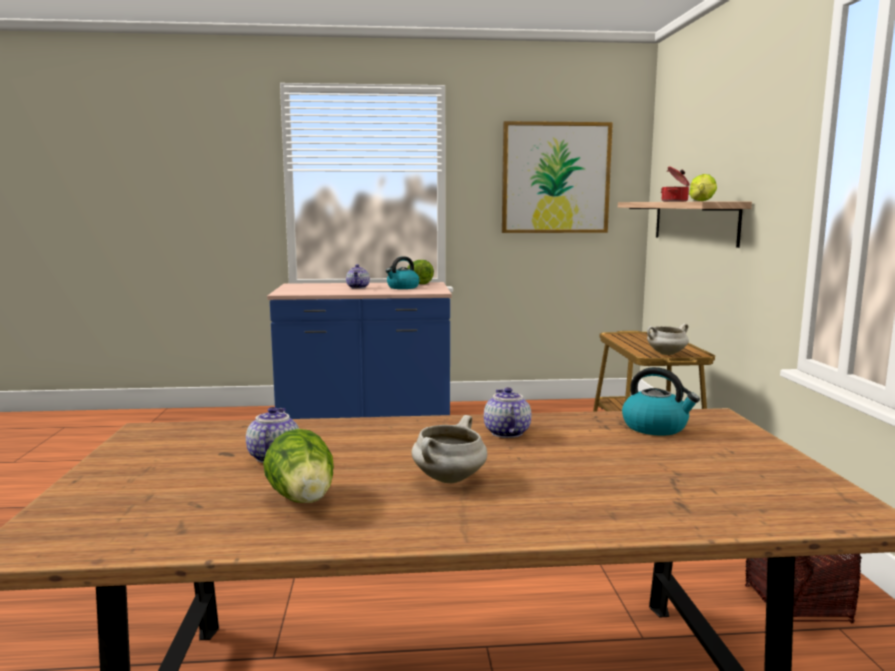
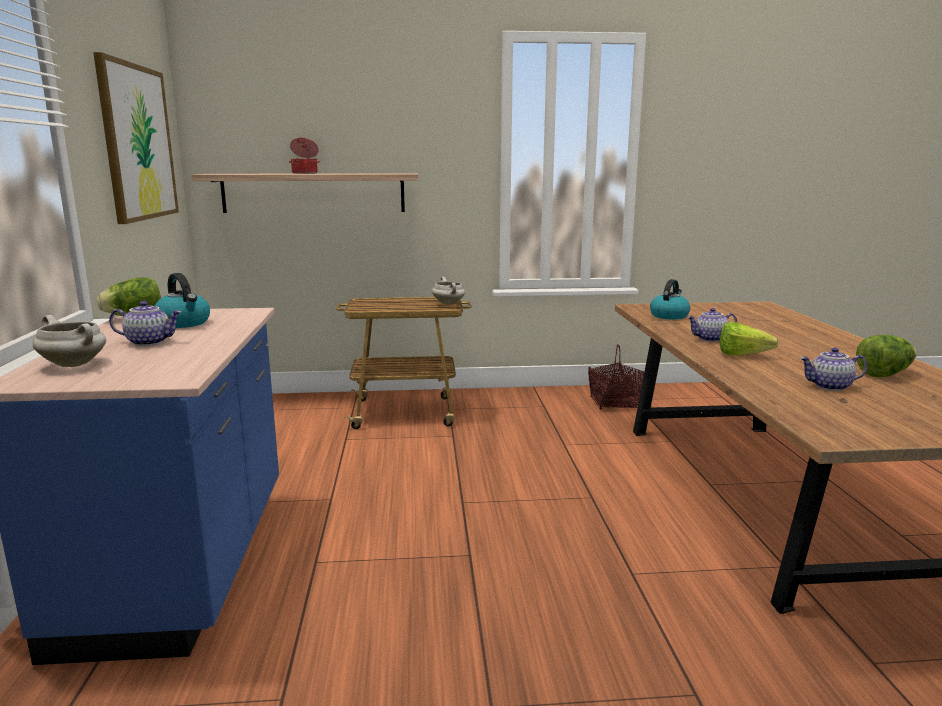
camera: 90 degrees left, 5 degrees up
(449, 479) = (808, 349): white cooking pot -> white cooking pot (75, 364)
(700, 201) = (395, 173): lettuce -> lettuce (747, 356)

